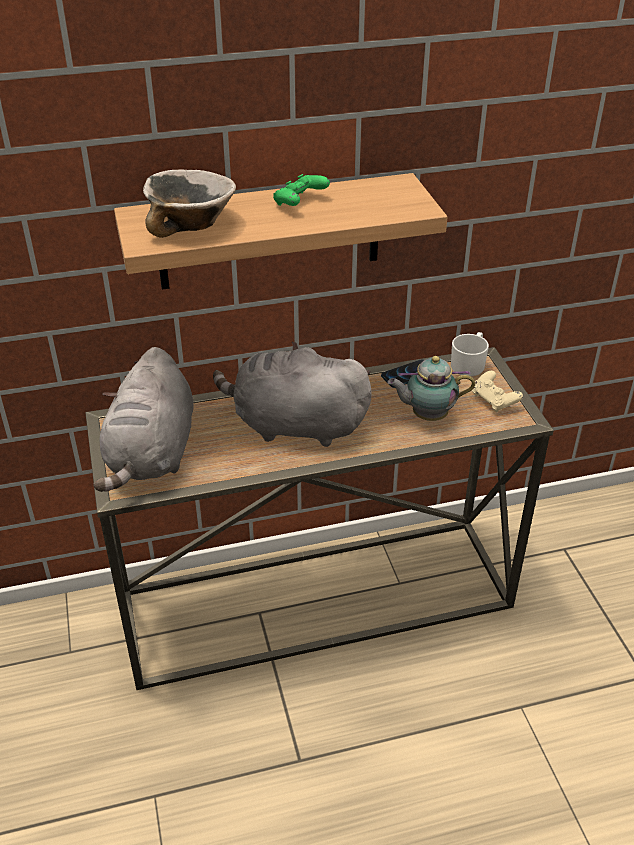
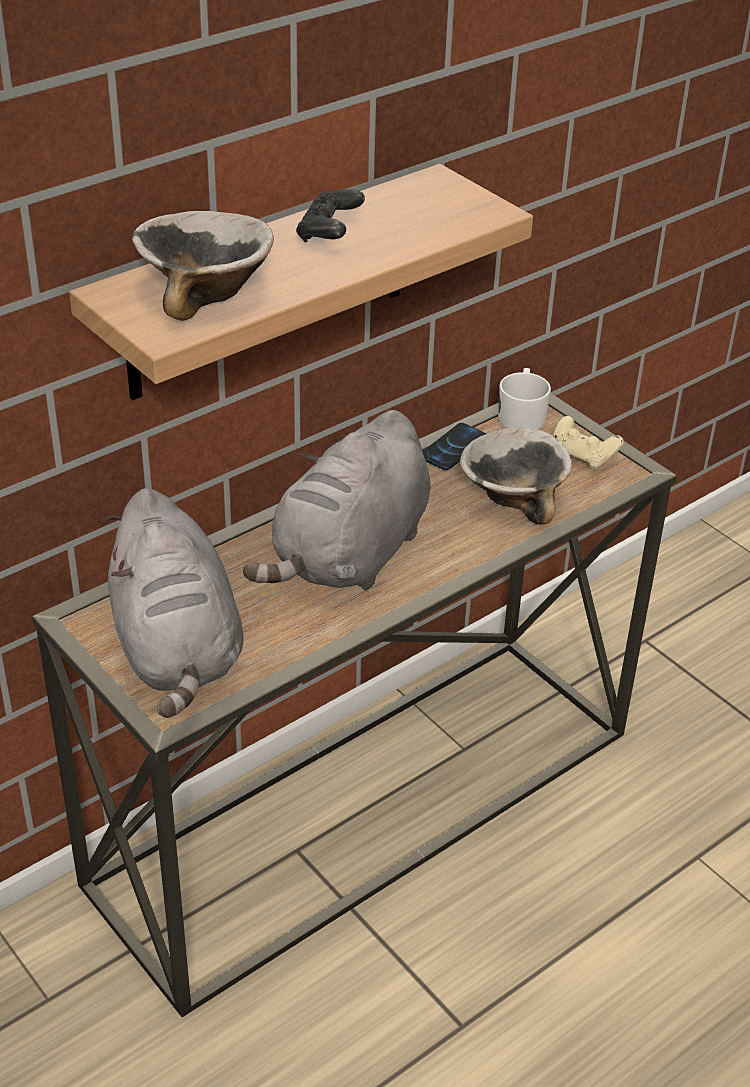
camera: 25 degrees left, 0 degrees up
(294, 426) = (349, 556): grey plush toy -> grey plush toy turned 45 degrees counterclockwise
(299, 203) = (329, 233): green game controller -> black game controller
(427, 415) = (512, 497): teapot -> bowl

